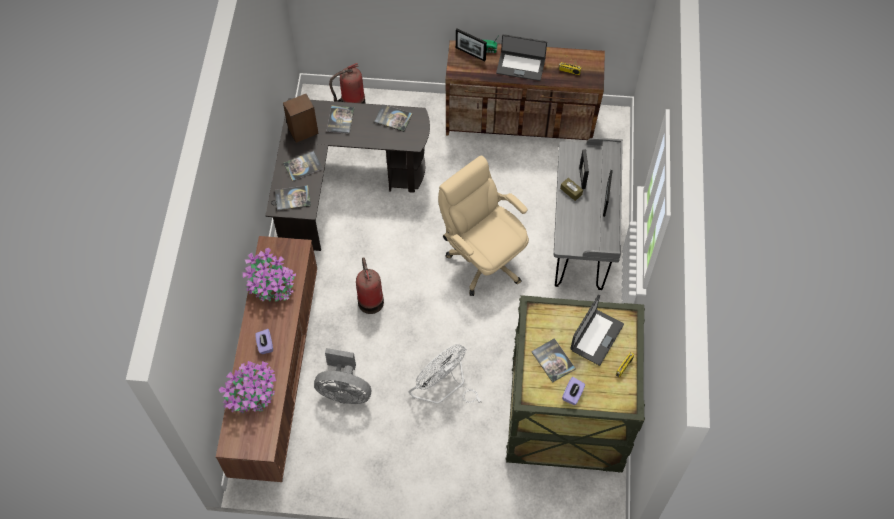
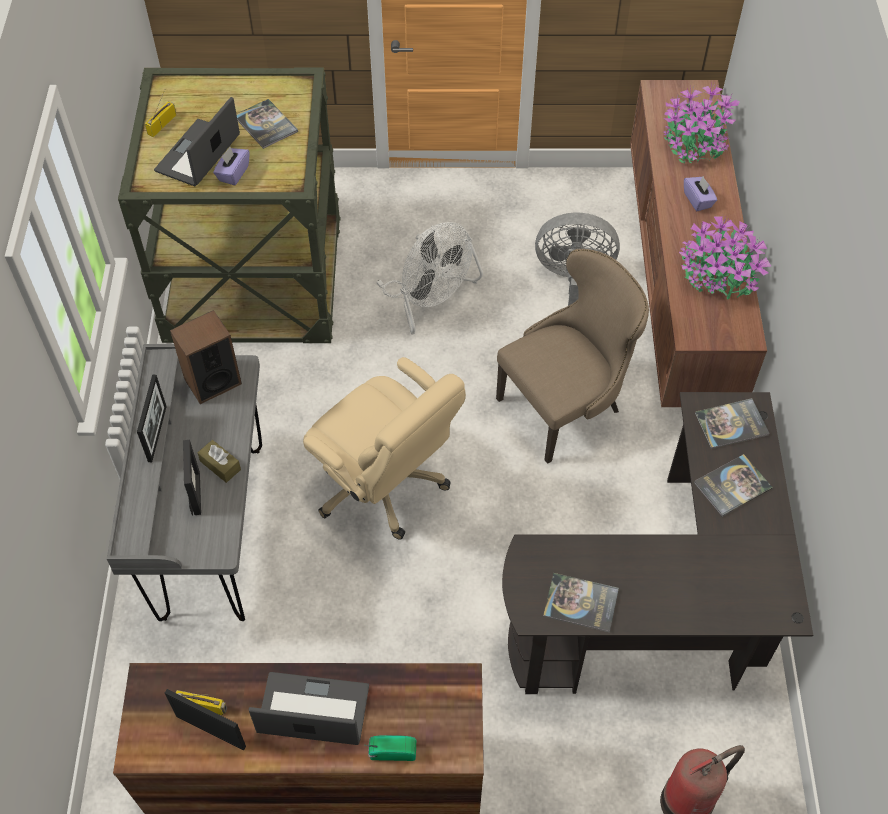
camera: 175 degrees right, 5 degrees down
(303, 131) = (756, 559): speaker -> speaker (212, 381)
(340, 120) = (688, 591): book -> none
(370, 300) = (565, 407): fire extinguisher -> beige chair
(470, 54) = (430, 735): picture frame -> picture frame (210, 731)
(572, 395) = (240, 89): purple tissue box -> purple tissue box (233, 173)

